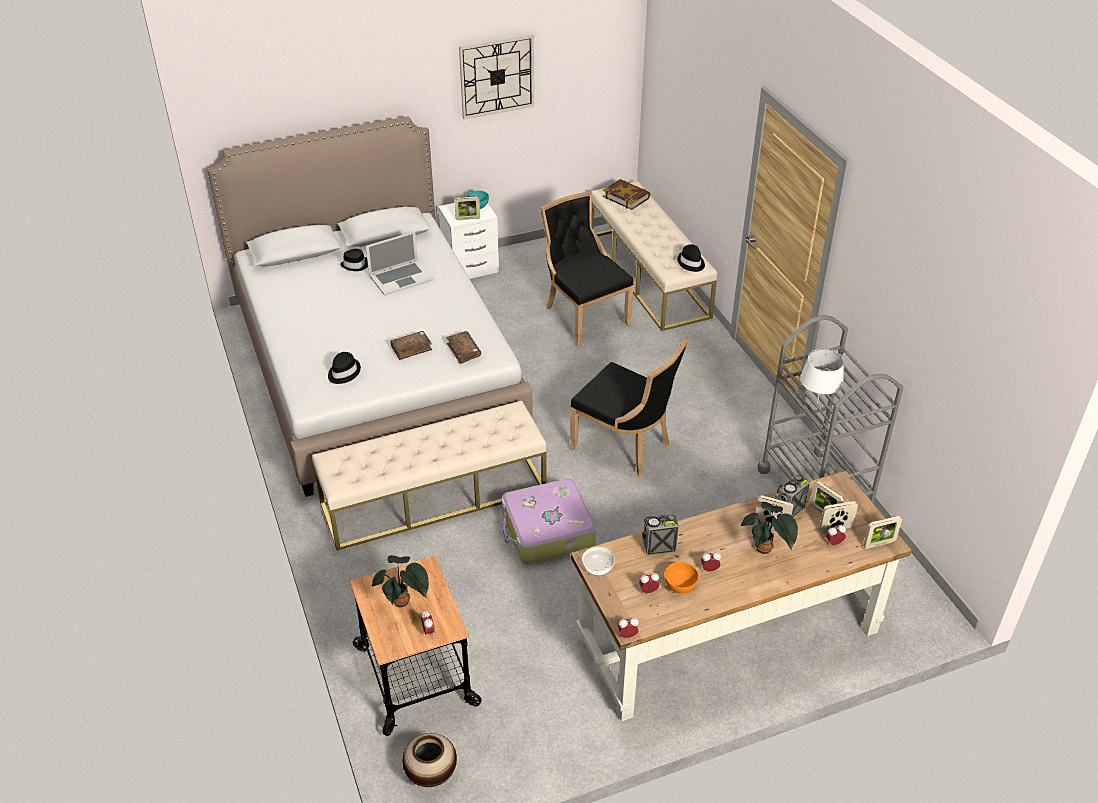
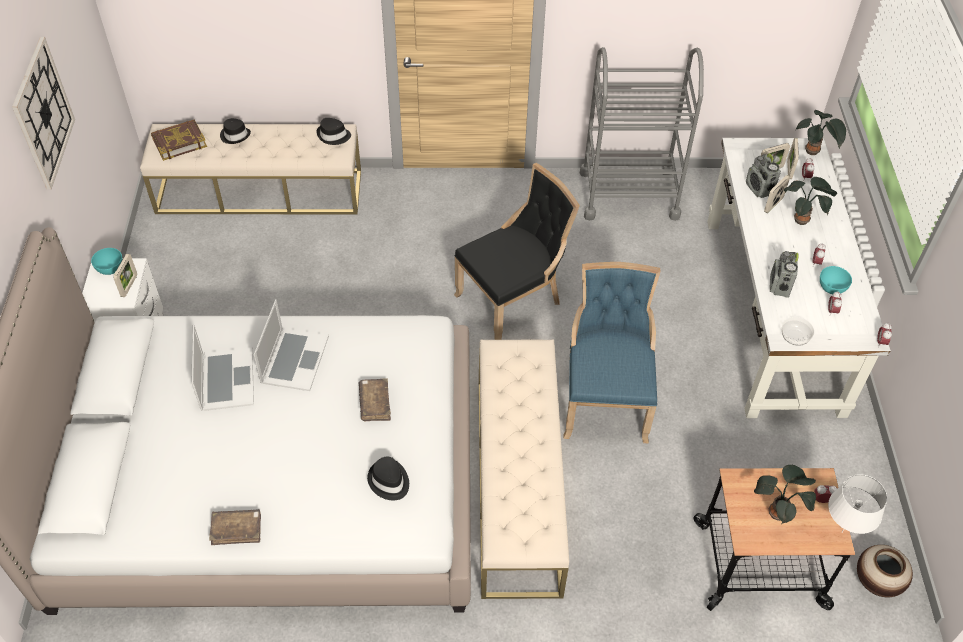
camera: 70 degrees left, 10 degrees up
(356, 265) = (167, 419): black hat -> black hat (235, 135)
(433, 301) = (294, 359): none -> laptop
(464, 351) = (405, 356): brown book -> brown book (237, 530)
(547, 531) = (605, 399): suitcase -> blue chair
(583, 316) = (294, 265): black chair -> none
(680, 586) = (831, 288): orange bowl -> turquoise bowl
(727, 636) = (773, 313): brown desk -> white desk
(815, 409) = (654, 121): white table lamp -> white table lamp (842, 533)
(879, 544) = (813, 152): picture frame -> potted plant

